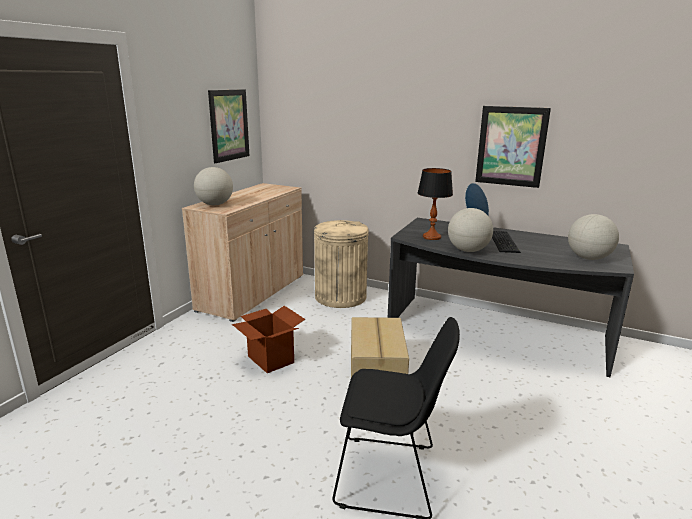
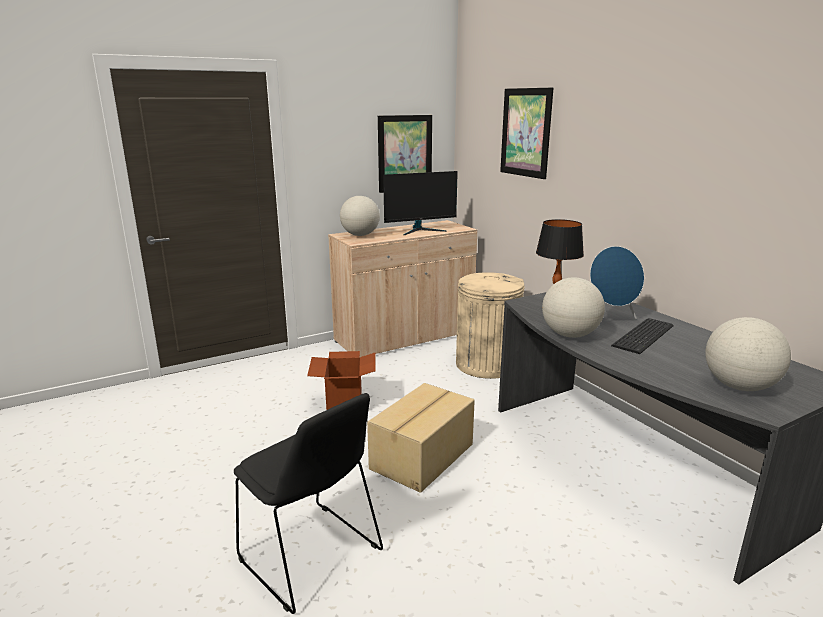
camera: 35 degrees right, 0 degrees up
(258, 194) = (420, 230): none -> monitor
(511, 146) = (701, 201): picture -> picture (526, 132)

